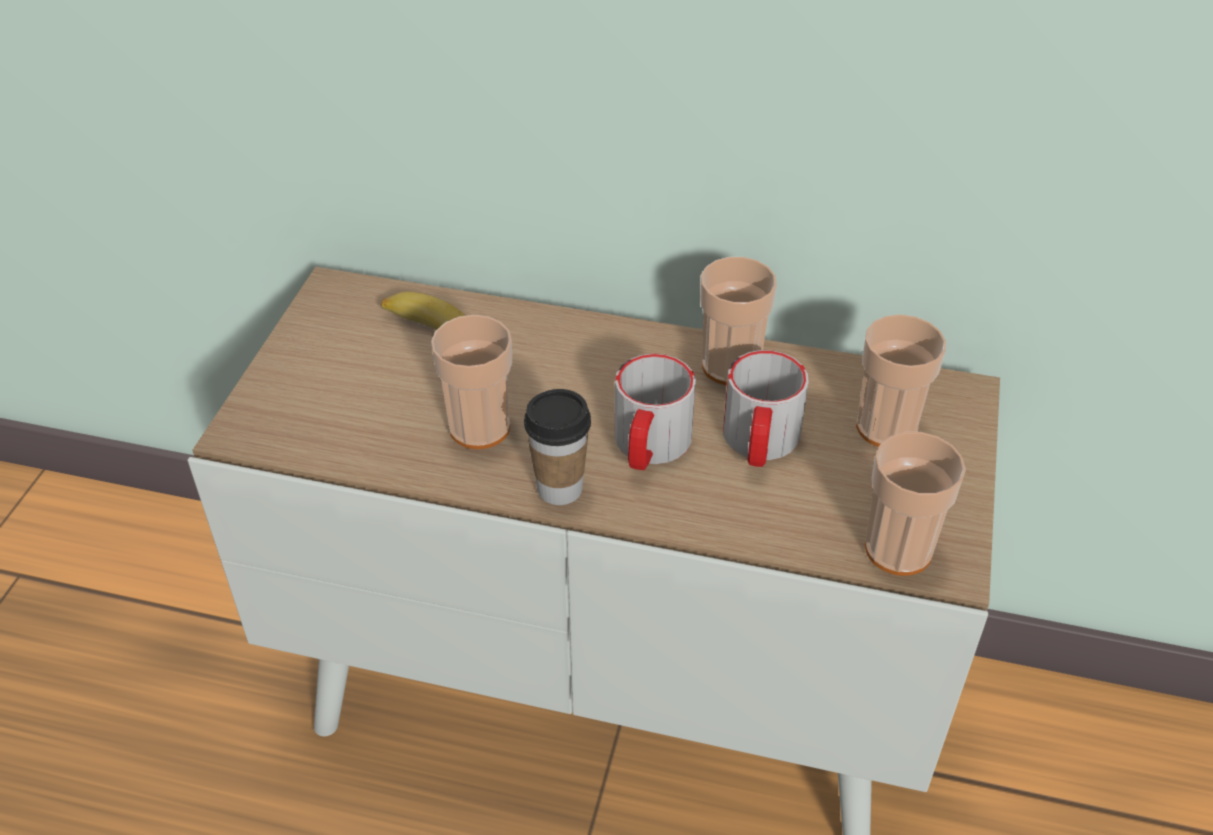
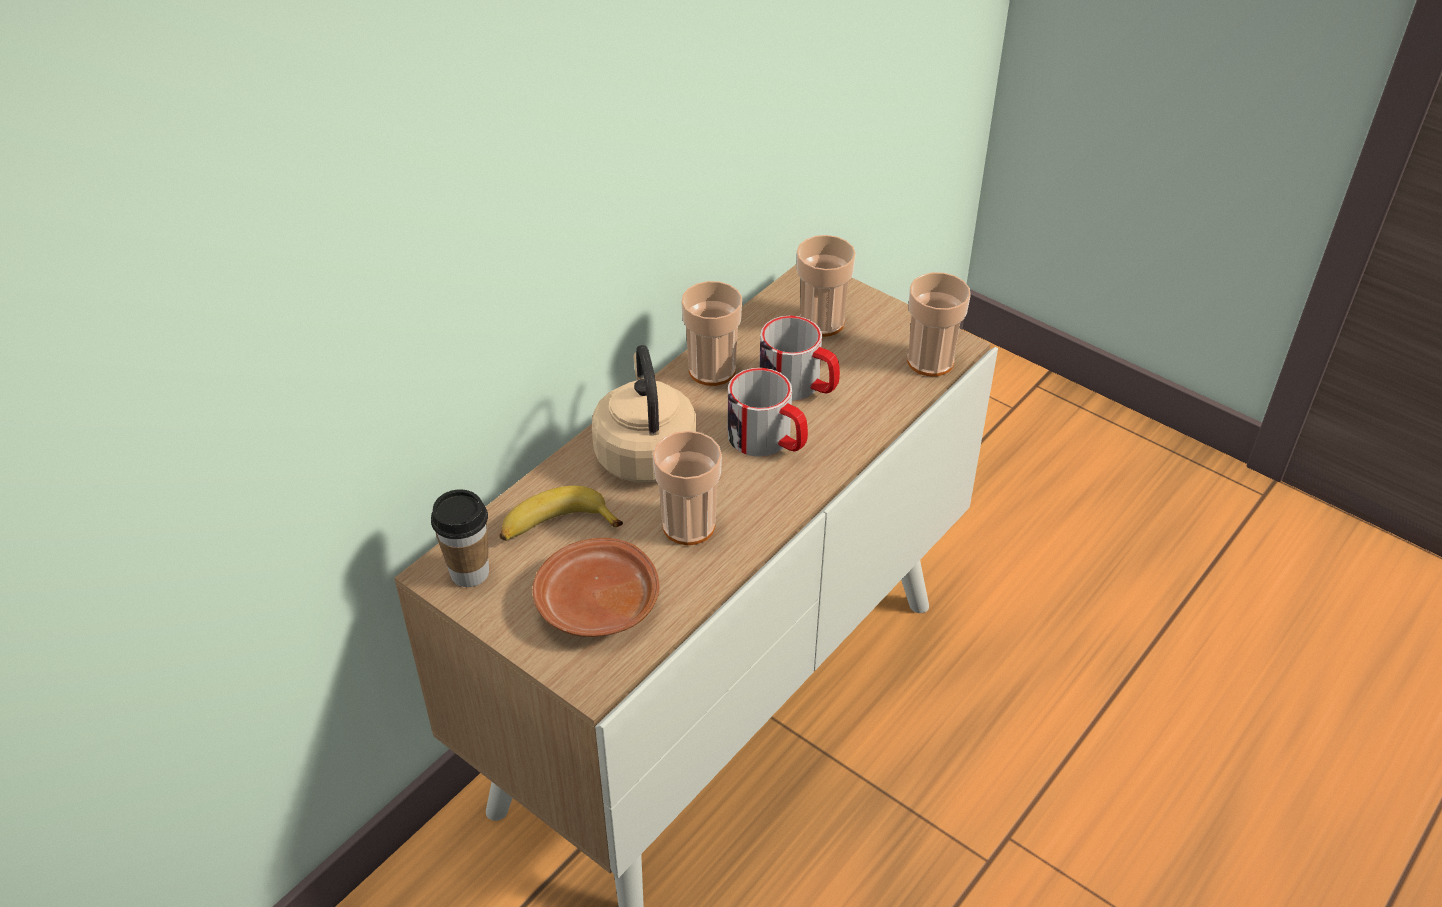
camera: 65 degrees left, 0 degrees up
(338, 400) = (597, 604): none -> brown plate
(560, 488) = (782, 501): cup -> cup (469, 572)
(568, 360) = (645, 452): none -> beige kettle

